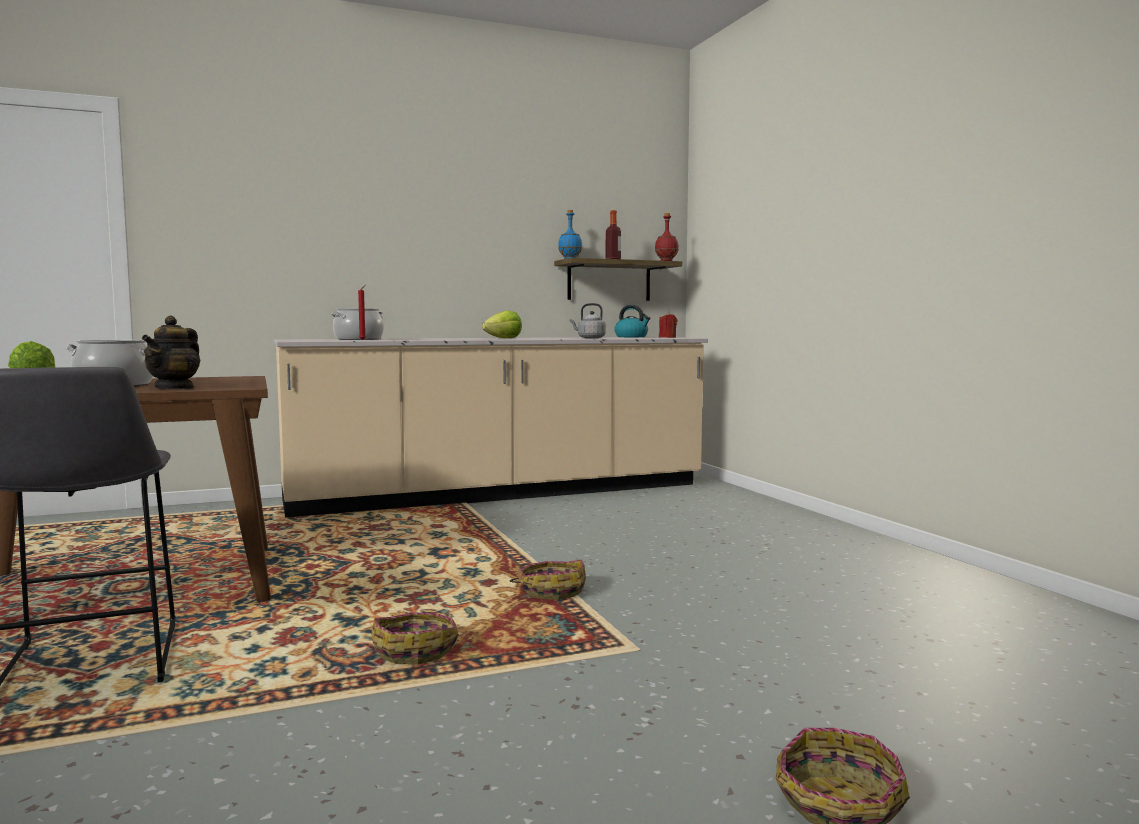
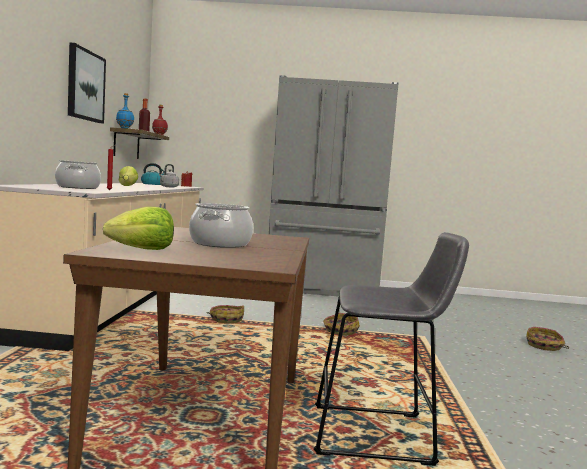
camera: 65 degrees left, 0 degrees up
(175, 388) = (278, 242): teapot -> none
(416, 651) = (402, 364): basket -> basket (226, 319)
(482, 213) = (85, 85): none -> picture
(819, 544) = (322, 289): none -> grey fridge

